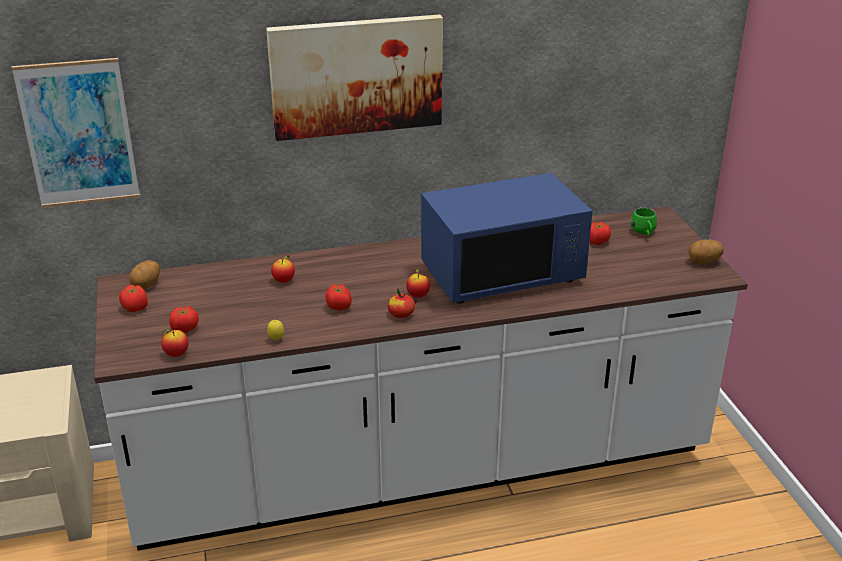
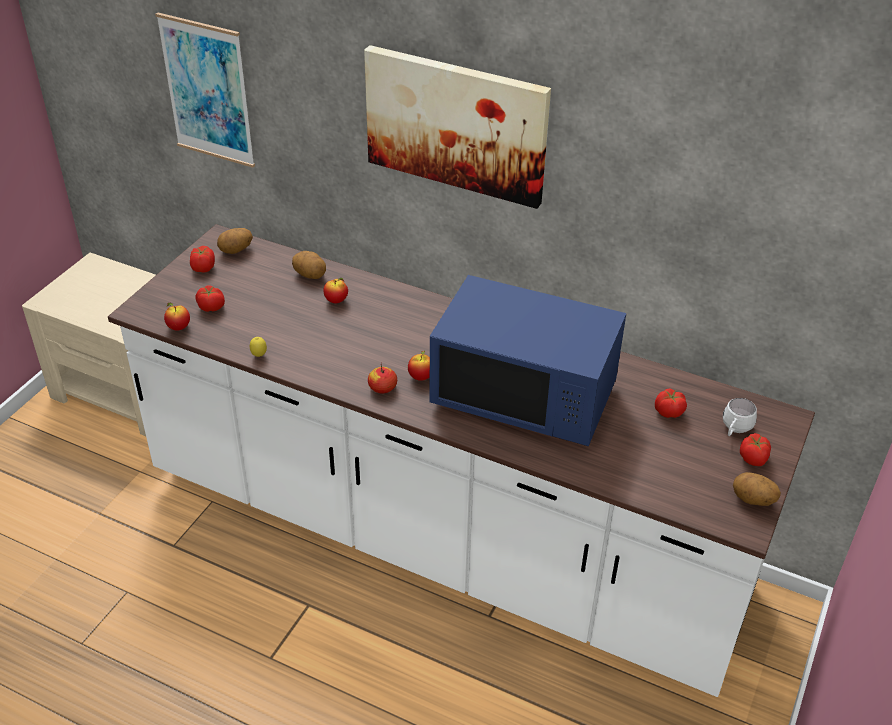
camera: 40 degrees right, 10 degrees up
(237, 274) = (310, 275): none -> potato
(339, 307) = (344, 351): tomato -> tomato (753, 459)
(644, 233) = (734, 430): green mug -> white mug

